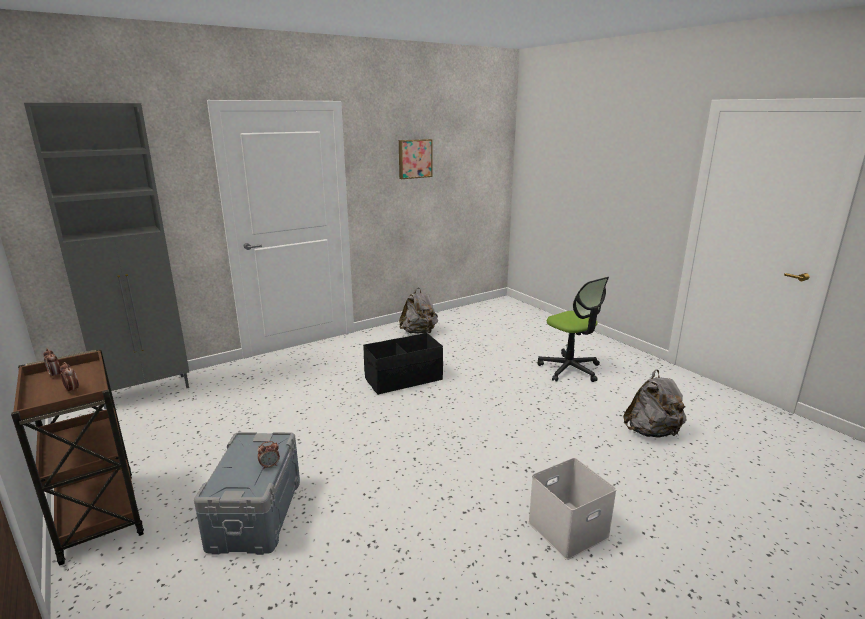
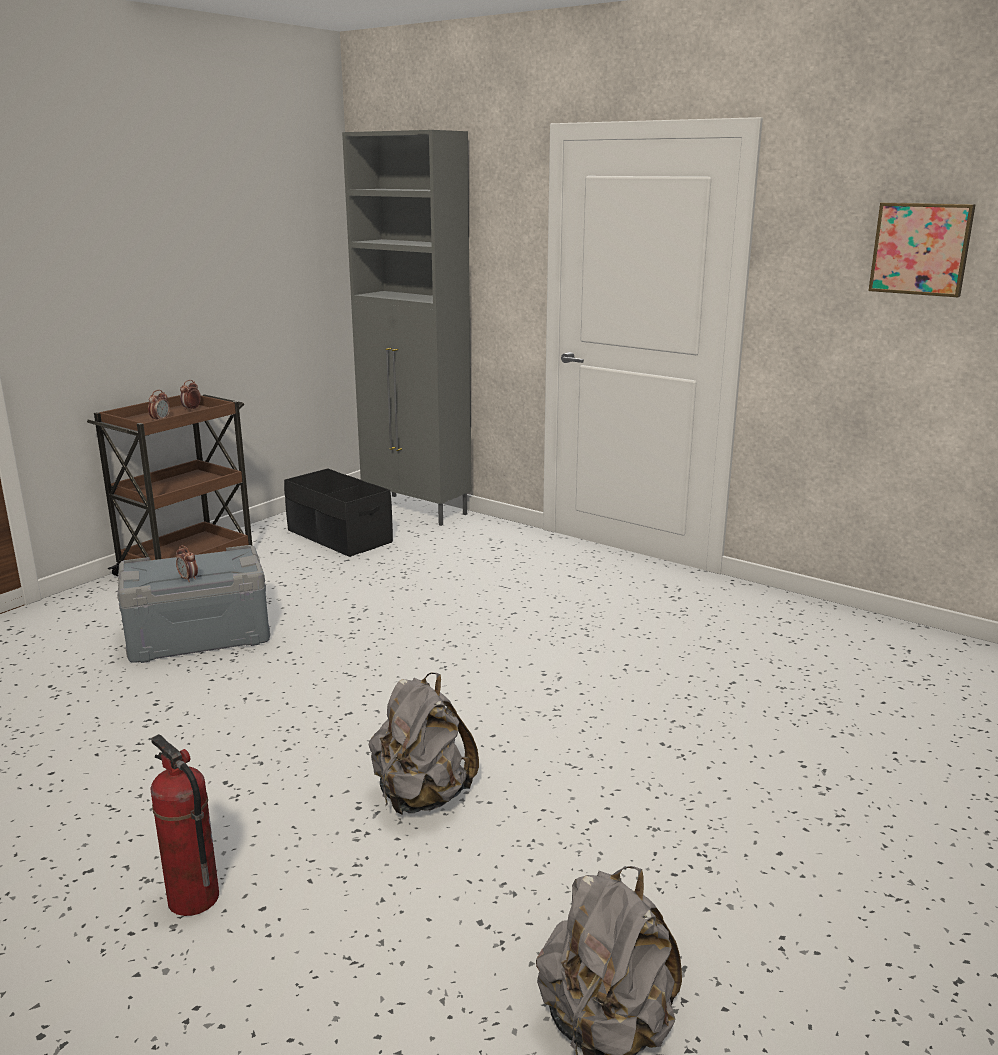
camera: 70 degrees right, 0 degrees up
(404, 379) = (588, 653): black storage box -> black storage box (339, 537)
(419, 332) = (796, 628): grey backpack -> grey backpack (422, 797)
(568, 530) = (192, 899): white storage box -> fire extinguisher
(570, 369) = (838, 851): office chair -> none

